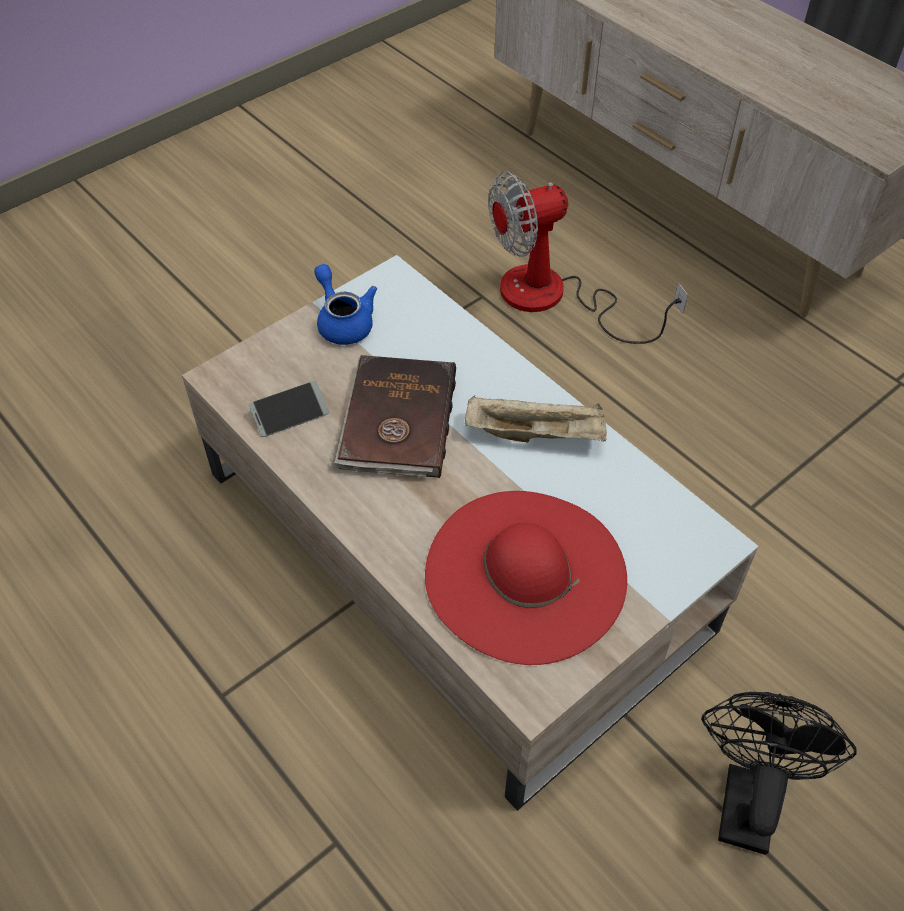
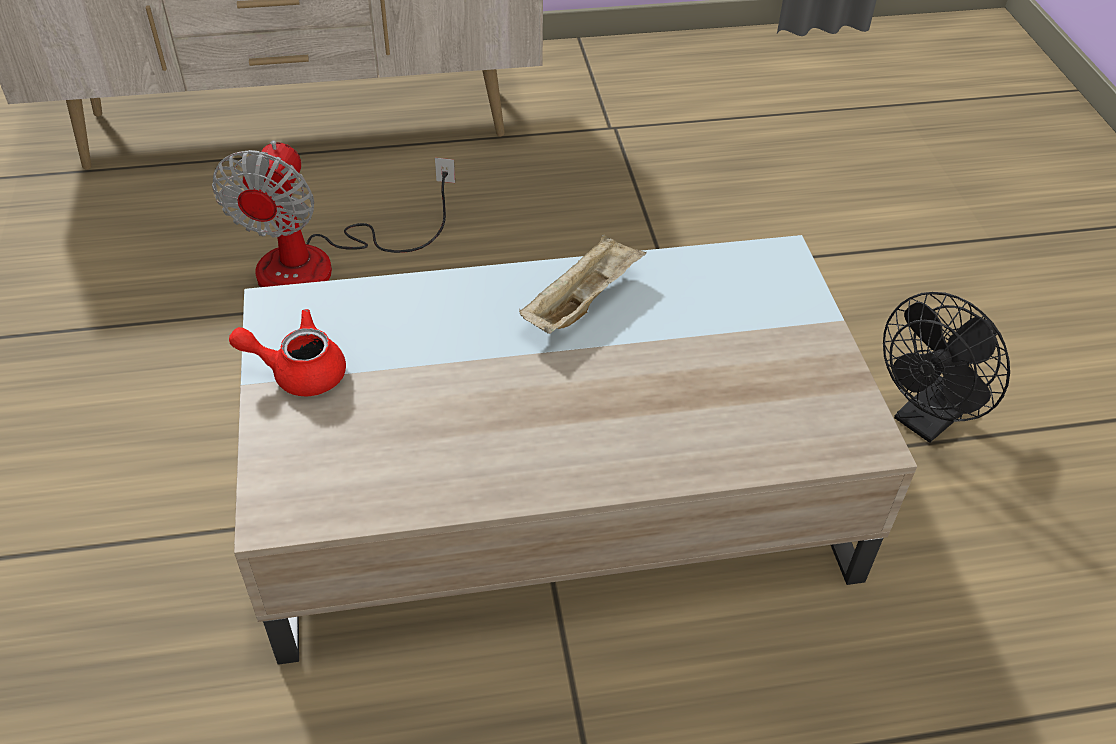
camera: 60 degrees left, 5 degrees down
(290, 414) = (392, 474): phone -> none
(343, 321) = (299, 372): blue teapot -> red teapot
(396, 421) = (480, 392): brown book -> none
(525, 574) = (738, 385): red hat -> none
(747, 795) = (926, 420): black fan -> black fan turned 90 degrees counterclockwise

